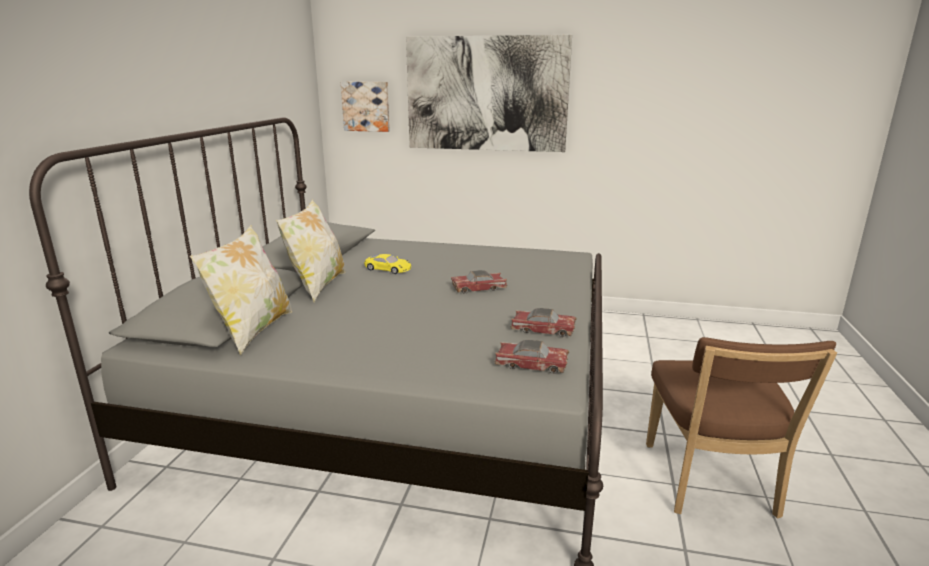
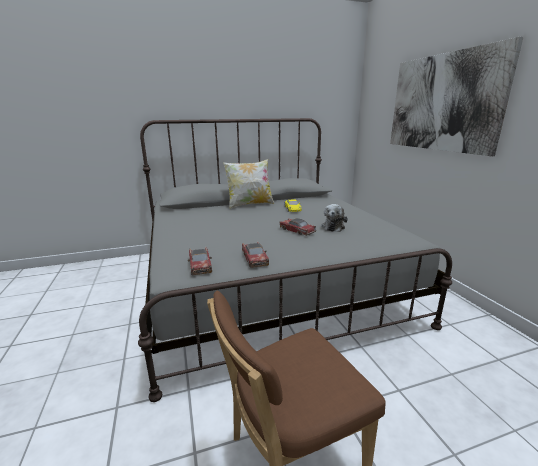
camera: 60 degrees right, 0 degrees up
(253, 331) = (190, 209): pillow -> none
(366, 106) = (376, 115): picture -> none
(490, 270) = (333, 227): none -> plush toy

